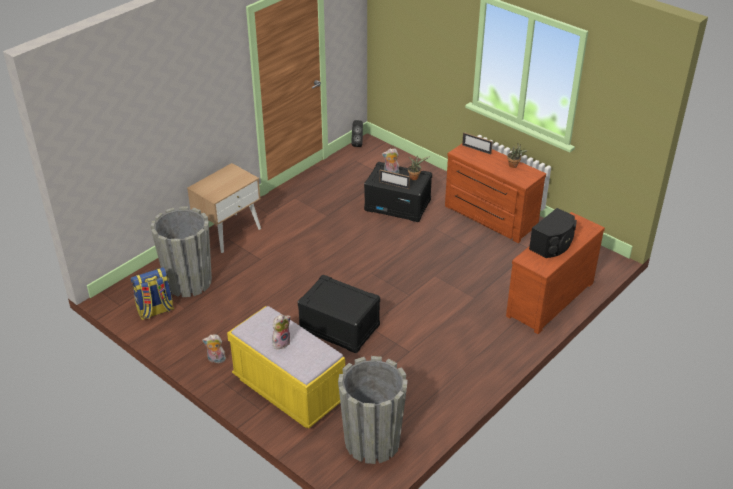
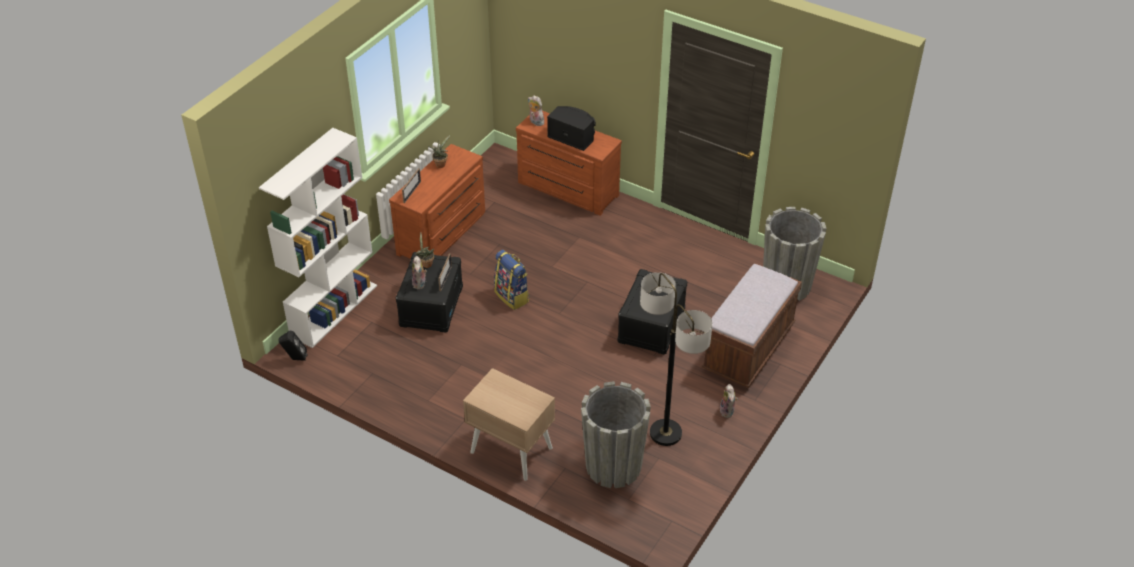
camera: 100 degrees left, 5 degrees up
(155, 311) = (671, 483): backpack -> backpack (512, 297)
(208, 316) = (665, 433): none -> floor lamp
(281, 342) = (757, 303): plush toy -> plush toy (535, 122)
(288, 390) = (748, 349): yellow bench -> brown bench
(404, 160) = (334, 310): none -> white bookcase

